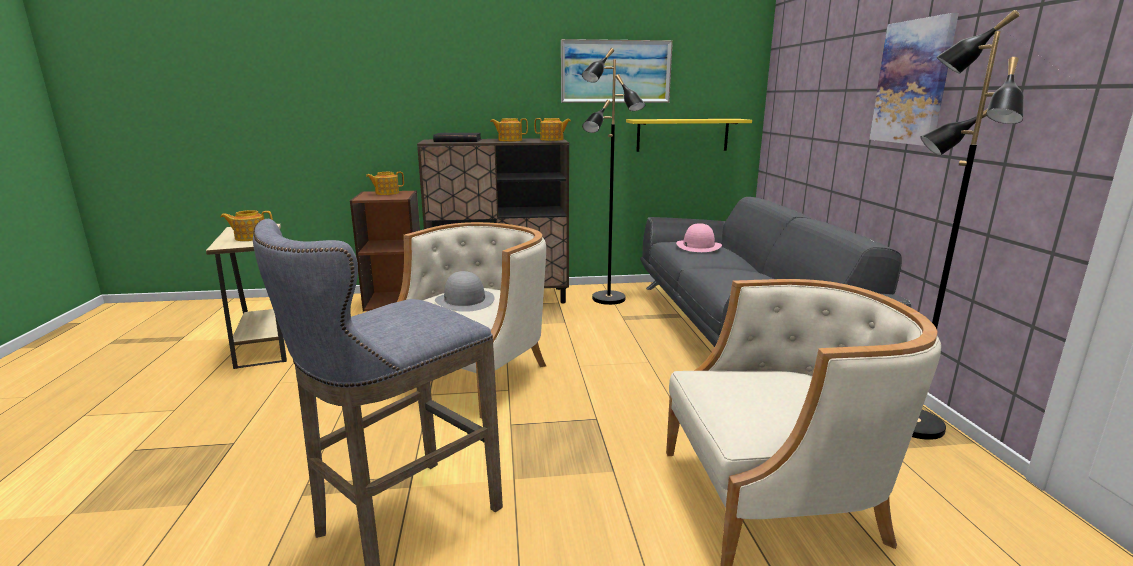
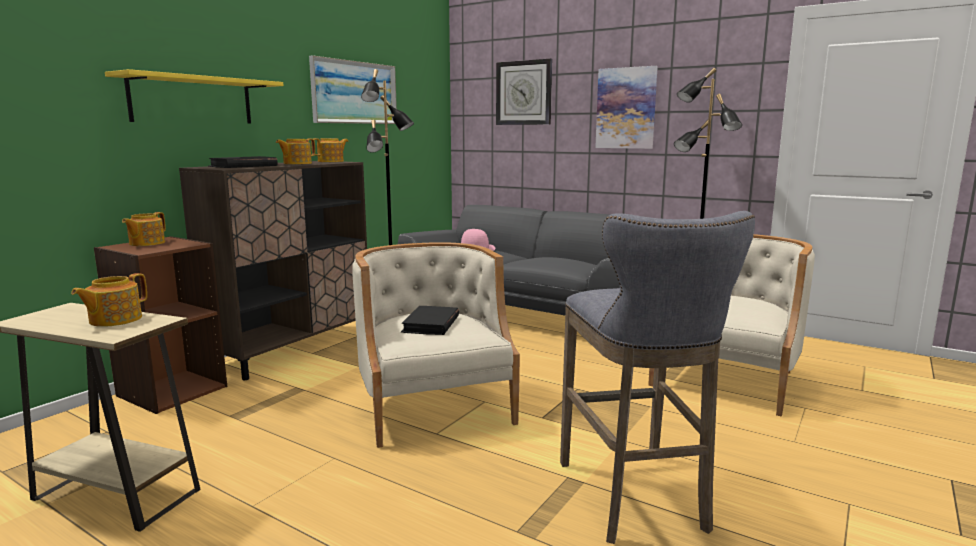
camera: 50 degrees left, 5 degrees down
(465, 301) = (431, 324): grey hat -> black book
(682, 135) = (405, 154): yellow shelf -> yellow shelf (192, 100)
(821, 62) = (524, 93): none -> wall clock

